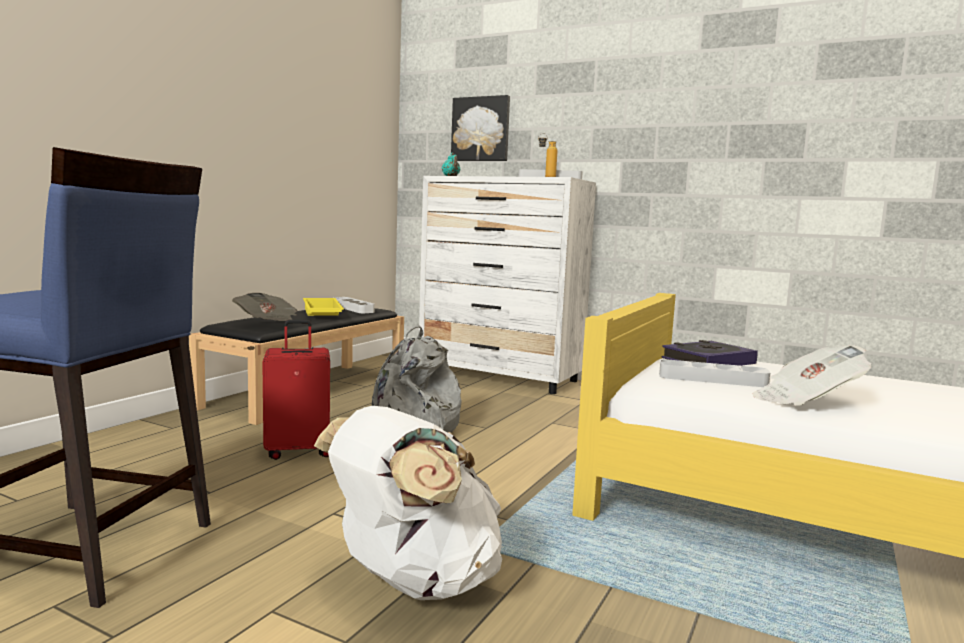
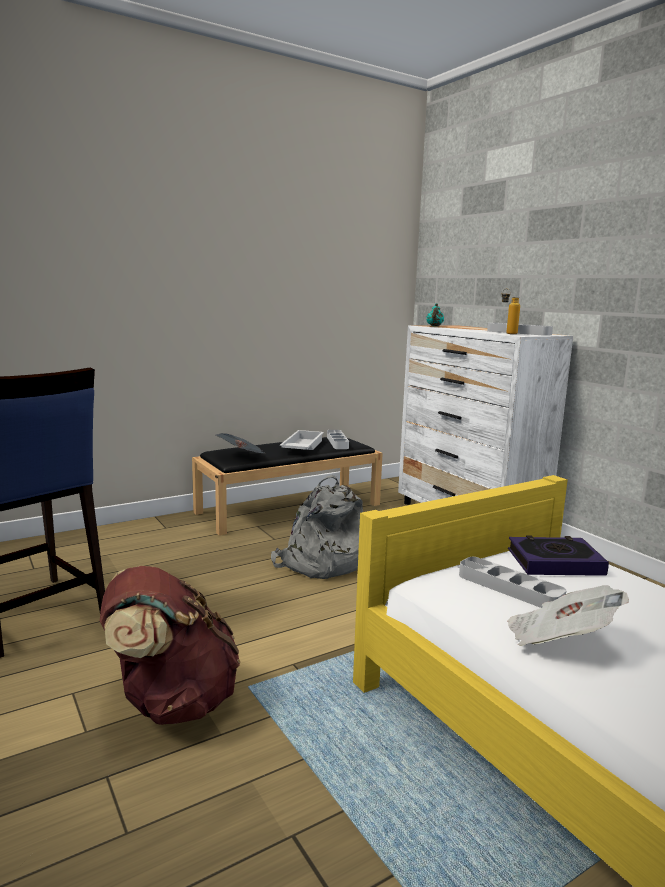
camera: 30 degrees right, 5 degrees up
(298, 451) = (221, 566): red suitcase -> none
(321, 313) = (301, 446): yellow tray -> white tray
(413, 582) = (172, 702): white backpack -> brown backpack
(481, 129) = (478, 276): picture -> none

